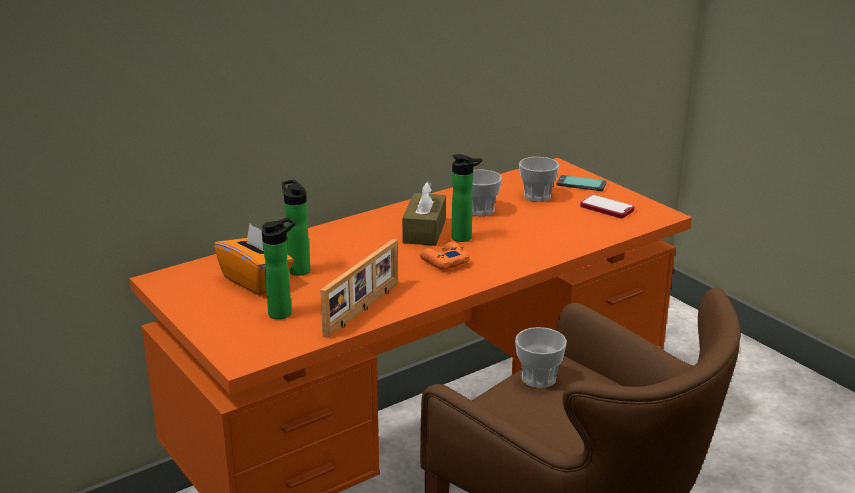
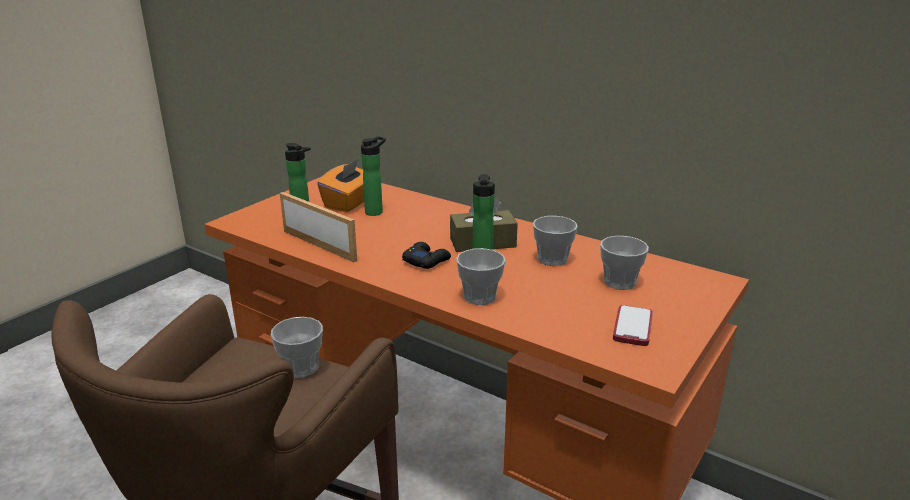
camera: 70 degrees right, 0 degrees up
(363, 309) = (320, 245): picture frame -> picture frame turned 150 degrees counterclockwise
(444, 261) = (426, 261): orange game controller -> black game controller
(530, 250) = (480, 297): none -> cup
(581, 184) = (684, 303): phone -> none

